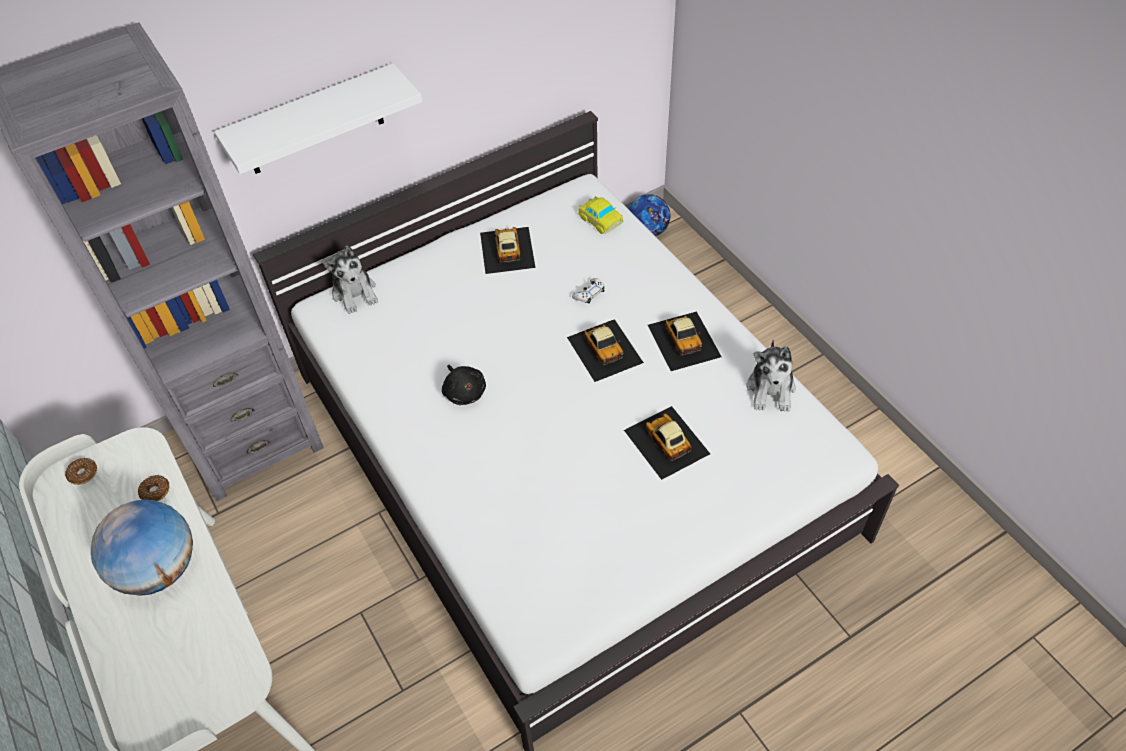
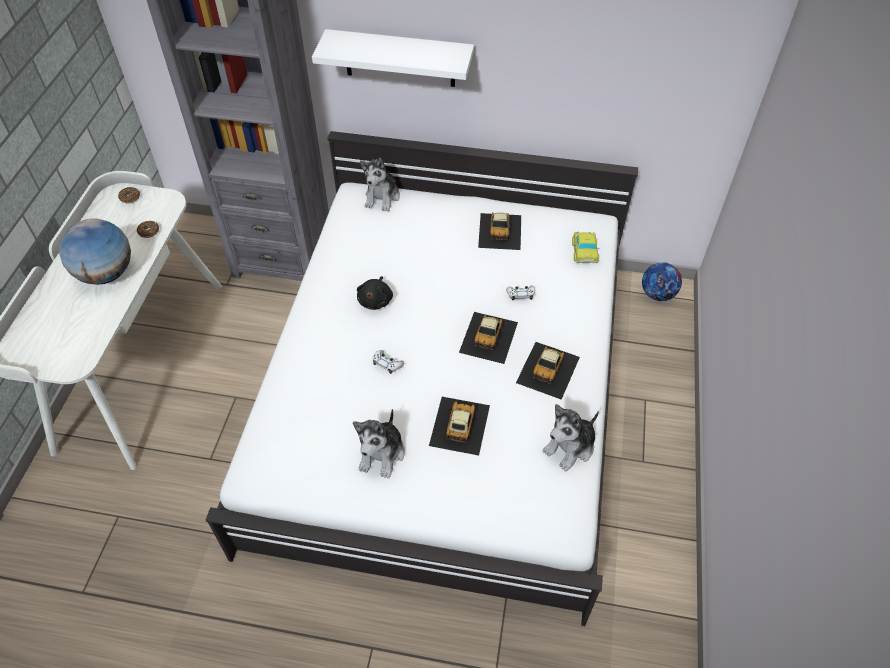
camera: 40 degrees right, 0 degrees up
(507, 250) = (500, 231): toy car -> toy car turned 150 degrees clockwise
(544, 439) = (387, 364): none -> white game controller
(631, 518) = (382, 453): none -> plush toy

